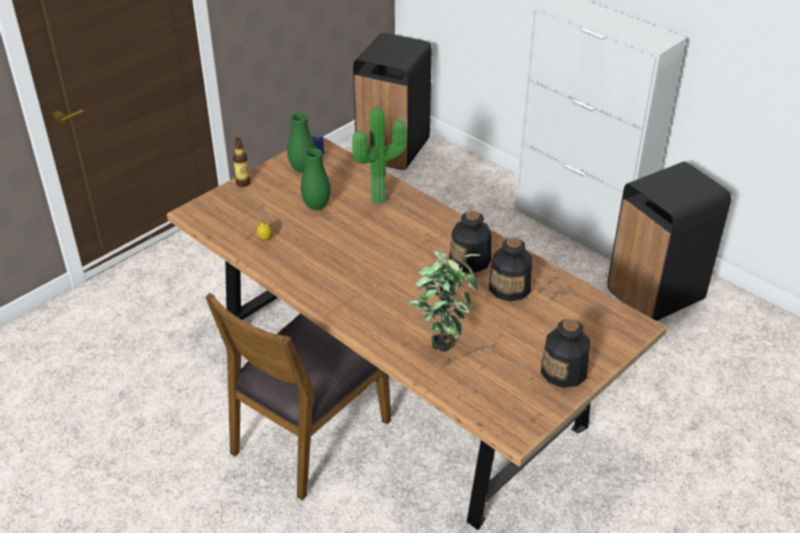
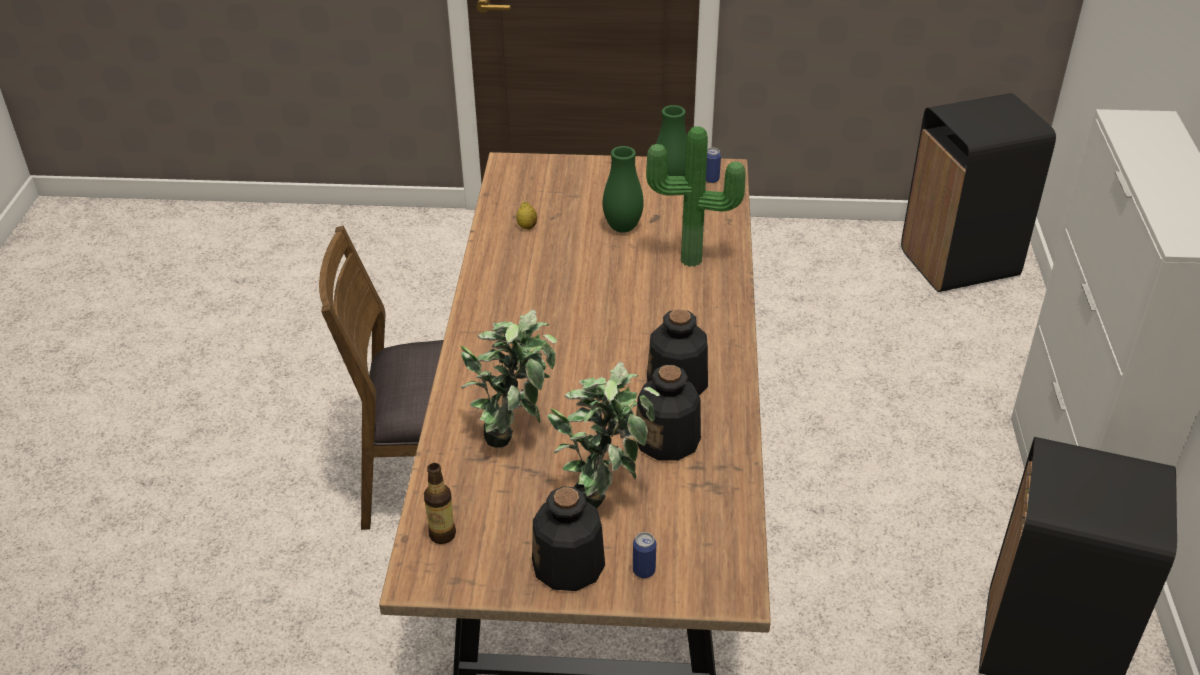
camera: 50 degrees right, 0 degrees up
(243, 183) = (595, 164): bottle -> bottle (442, 534)
(524, 331) = (604, 493): none -> potted plant
(594, 348) = (644, 571): none -> can

